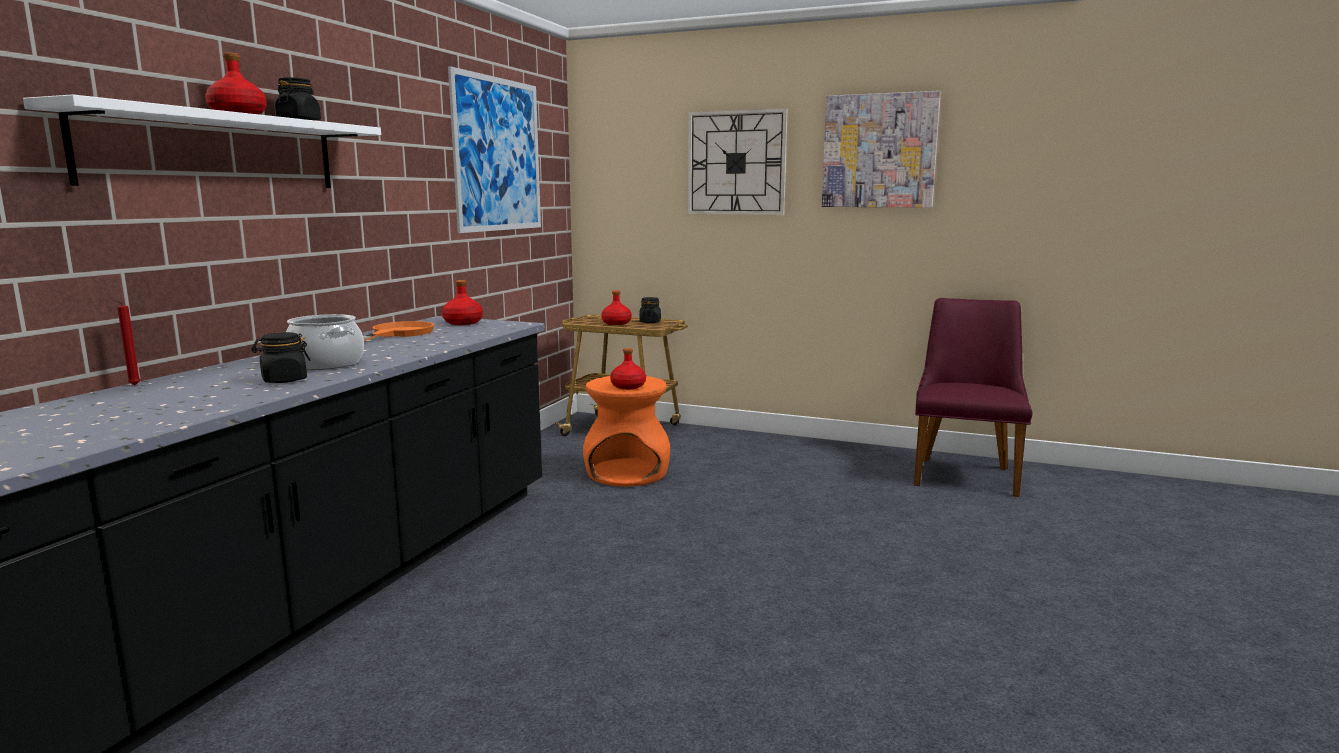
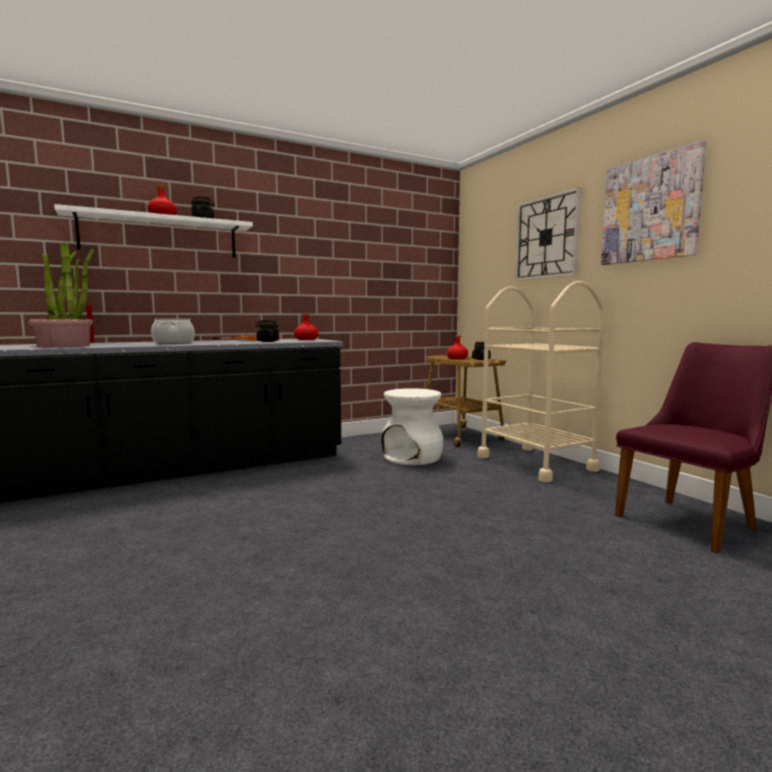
camera: 40 degrees right, 5 degrees down
(171, 405) = (64, 345): none -> potted plant
(284, 380) = (131, 344): black jar -> black jar (267, 341)
(498, 155) = (381, 244): picture -> none
(627, 473) = (412, 457): orange stool -> white stool
(628, 386) = (409, 393): red bottle -> none
(761, 447) = (535, 463): none -> beige cart

